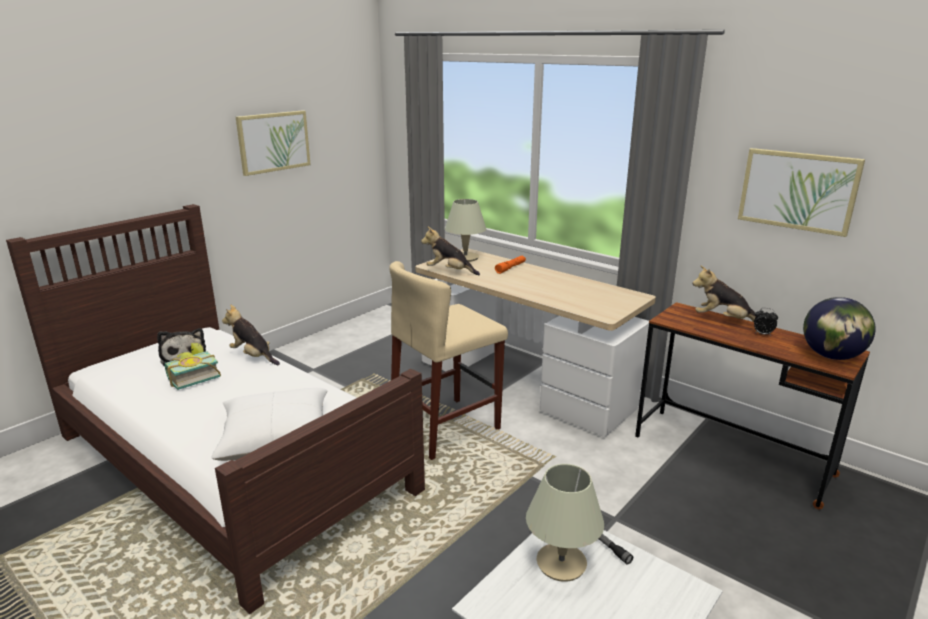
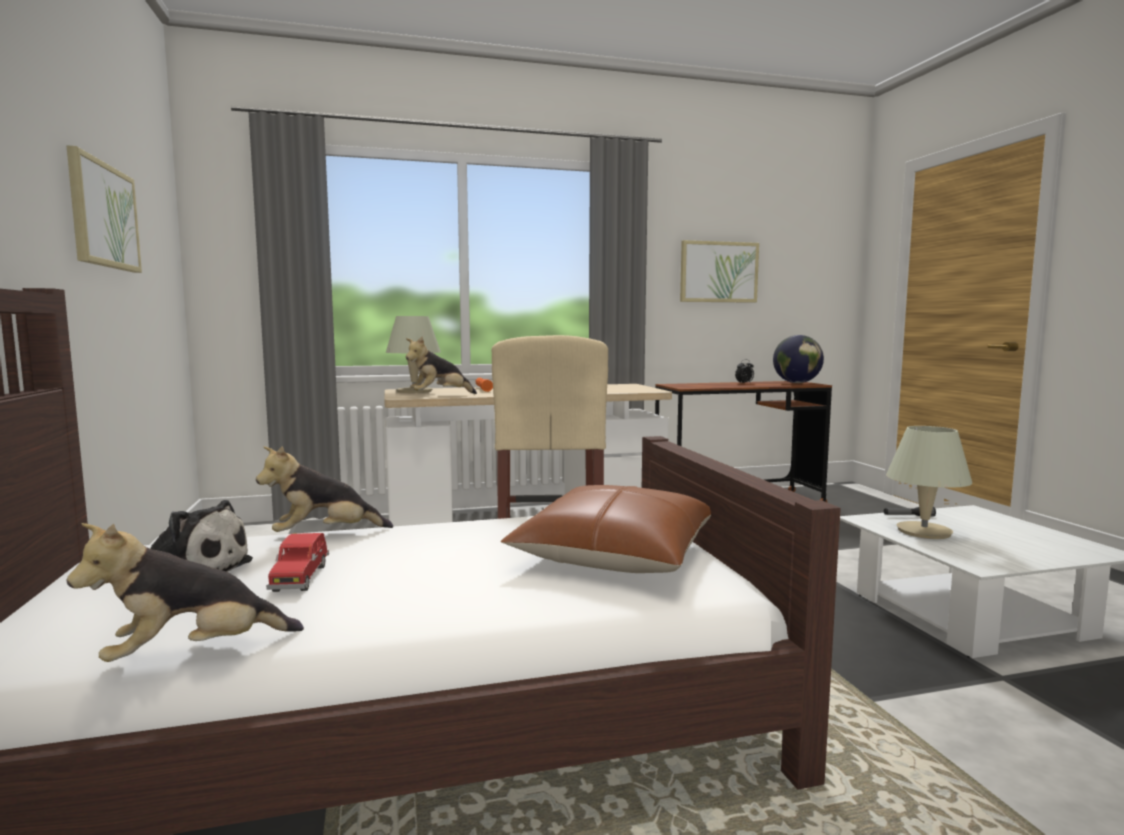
camera: 55 degrees left, 15 degrees down
(192, 377) = (300, 578): book -> red toy car
(276, 437) = (614, 555): white pillow -> brown pillow
(723, 320) = (707, 383): plush toy -> plush toy (193, 654)

